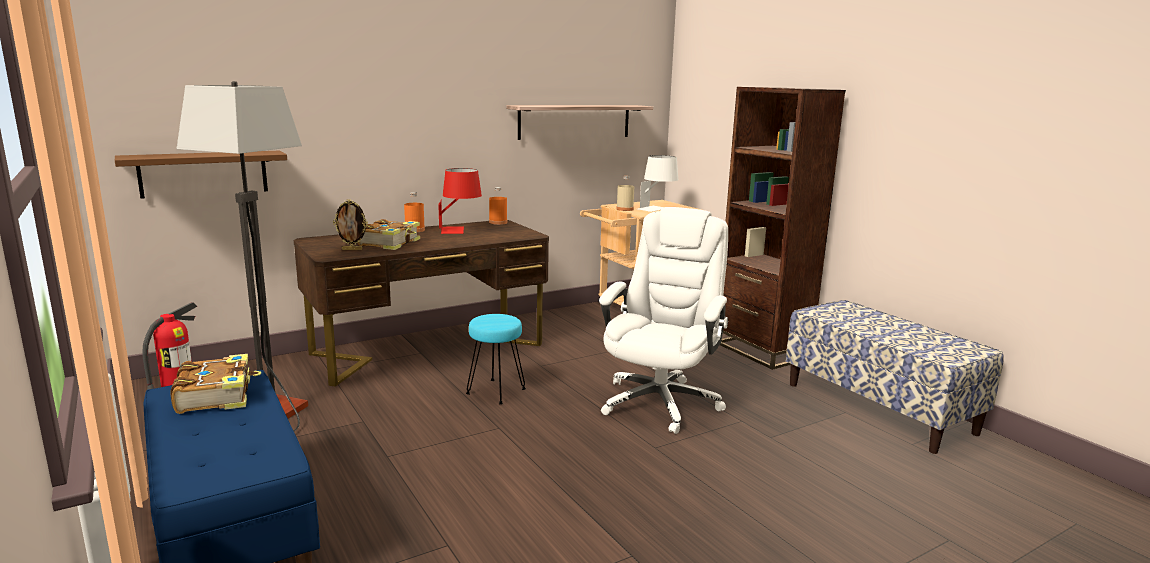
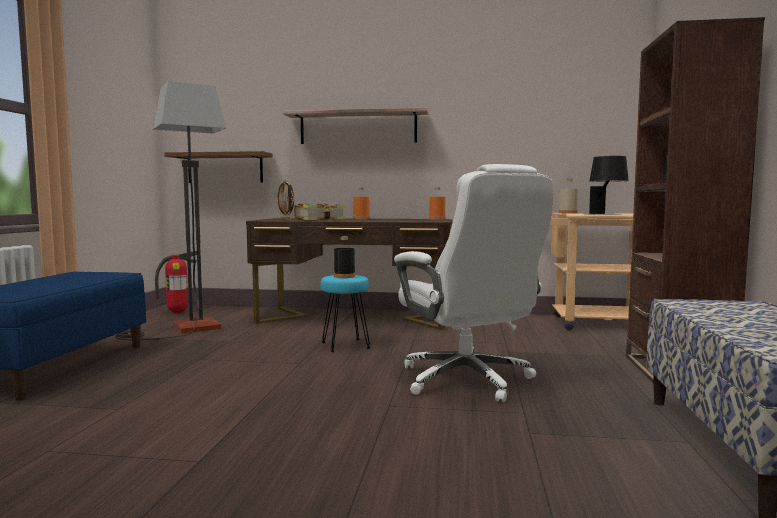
camera: 40 degrees right, 10 degrees down
(216, 395) = (88, 276): book -> none
(460, 230) = (393, 219): red table lamp -> none
(496, 320) = (344, 276): none -> black bottle
(575, 121) = (528, 131): shelf -> shelf (358, 128)
(657, 209) = (606, 214): white table lamp -> black table lamp
(661, 402) = (467, 380): white office chair -> white office chair turned 90 degrees clockwise

